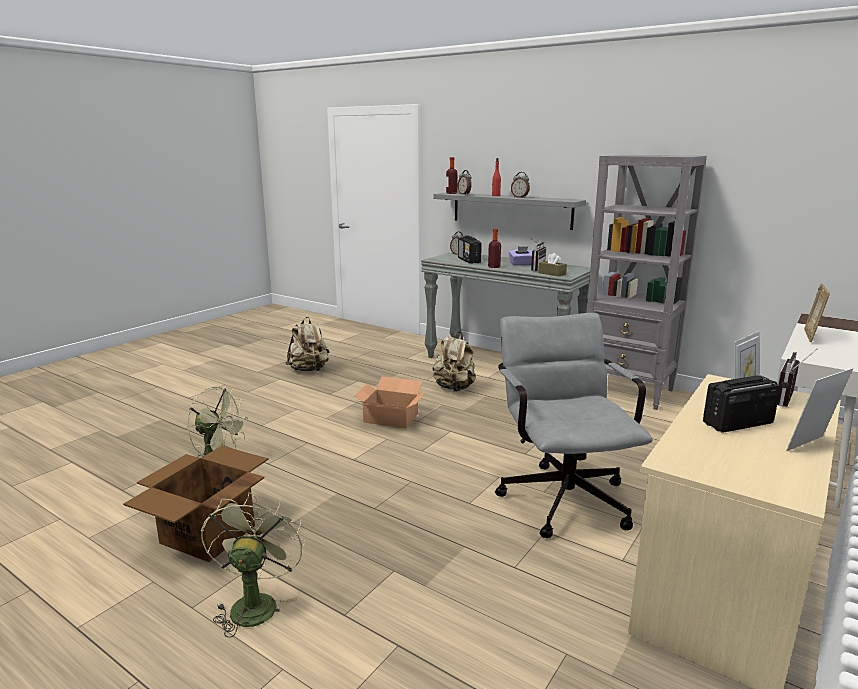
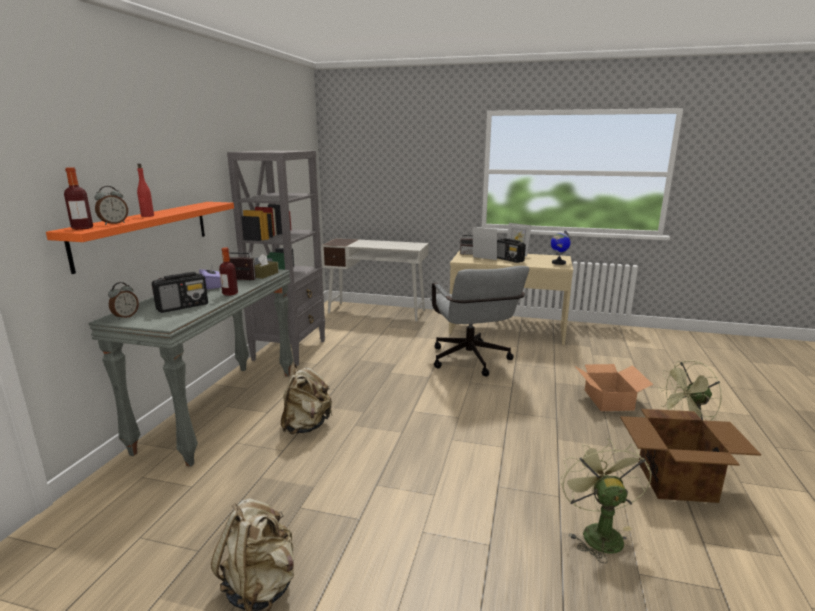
camera: 110 degrees left, 0 degrees up
(390, 417) = (405, 448): cardboard box -> cardboard box (608, 400)
(511, 210) = (145, 233): grey shelf -> orange shelf
(520, 197) = (178, 211): alarm clock -> none
(561, 494) = (472, 362): grey office chair -> grey office chair turned 75 degrees counterclockwise
(712, 468) = (558, 263): none -> globe
(811, 336) = (374, 246): picture frame -> none

